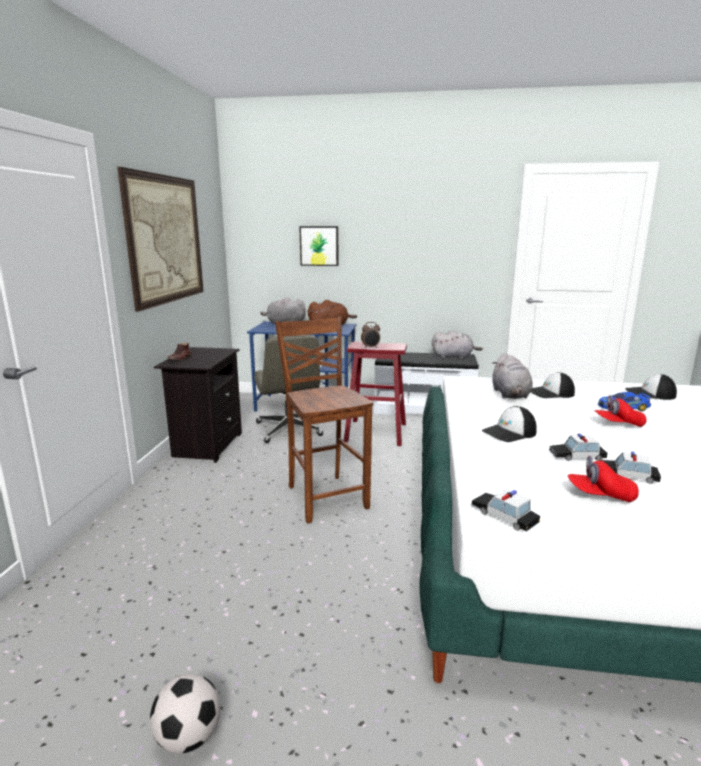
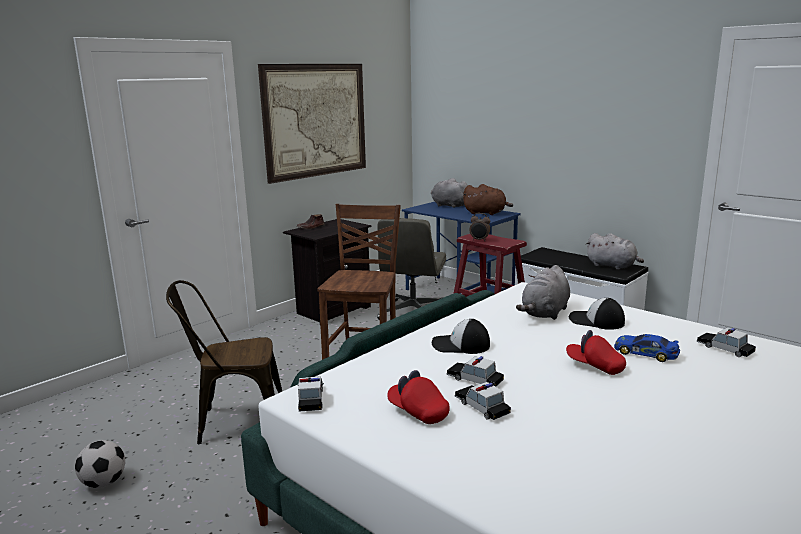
camera: 35 degrees right, 0 degrees up
(258, 589) = (234, 422): none -> brown chair
(319, 246) = (490, 125): picture -> none
(649, 394) = (724, 348): cap -> toy car

